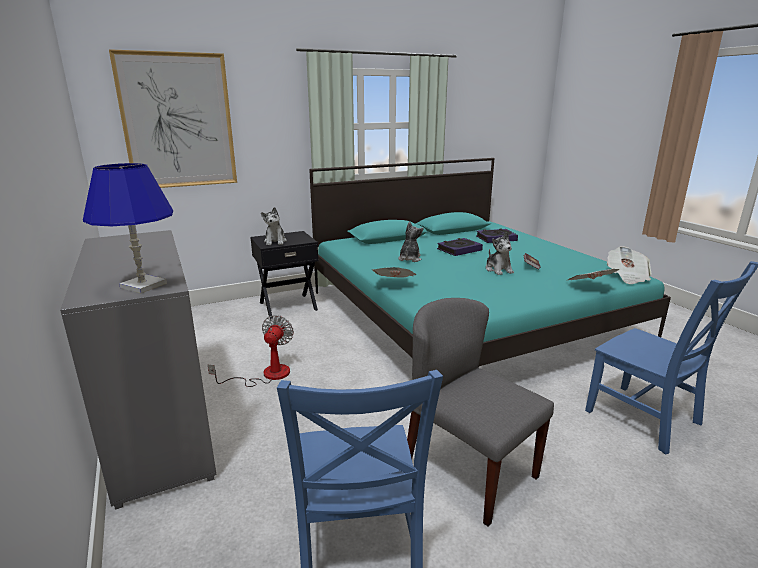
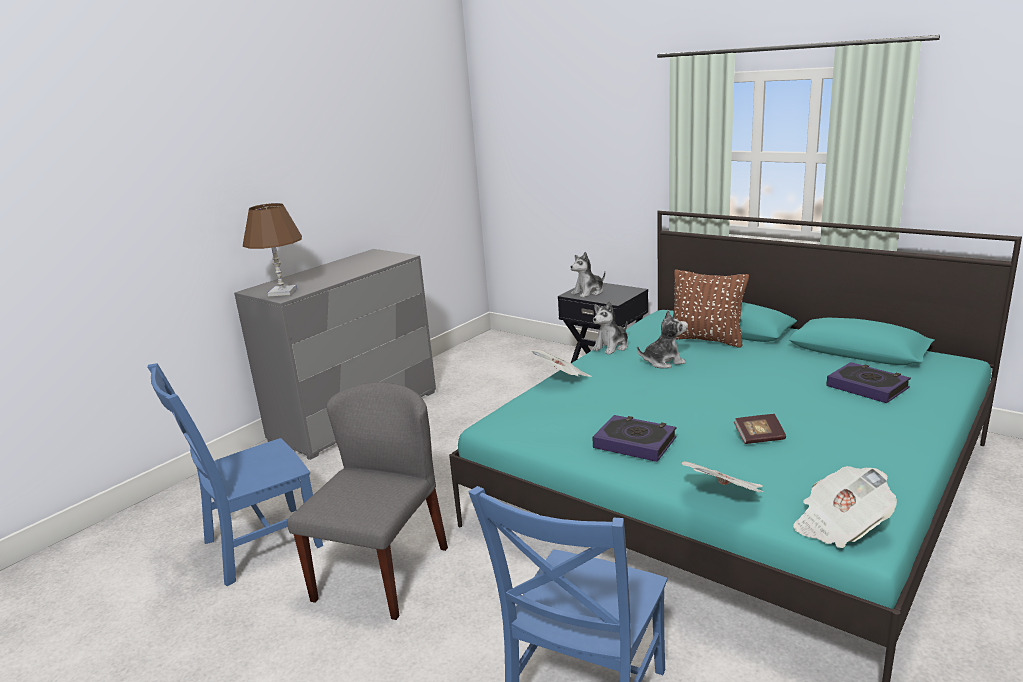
camera: 65 degrees right, 0 degrees up
(143, 285) = (282, 292): blue table lamp -> brown table lamp
(178, 121) = (545, 142): picture -> none
(266, 375) = (459, 421): fan -> none
(393, 245) = (706, 340): none -> brown pillow
(459, 250) = (751, 377): book -> book (634, 443)
(498, 270) = (705, 419): plush toy -> plush toy (611, 347)

